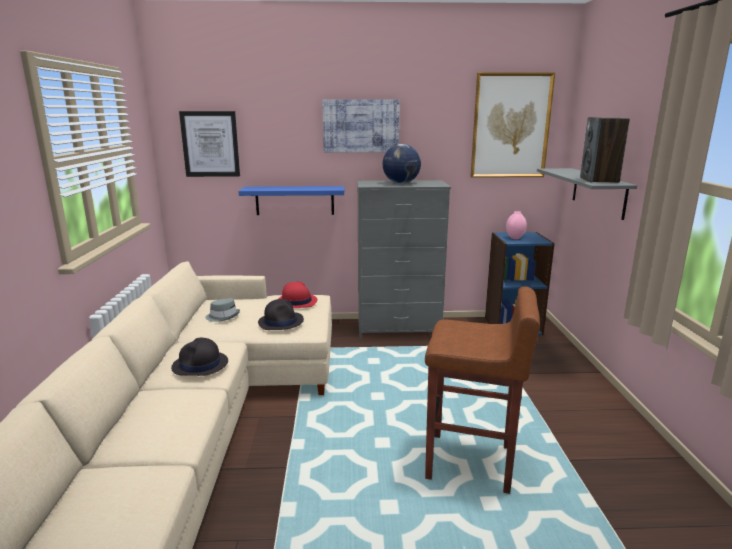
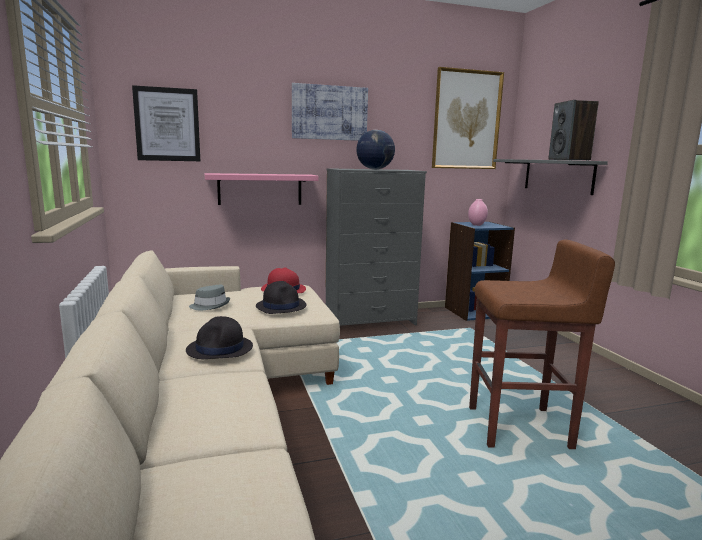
camera: 15 degrees left, 5 degrees down
(295, 200) = (260, 189): blue shelf -> pink shelf

